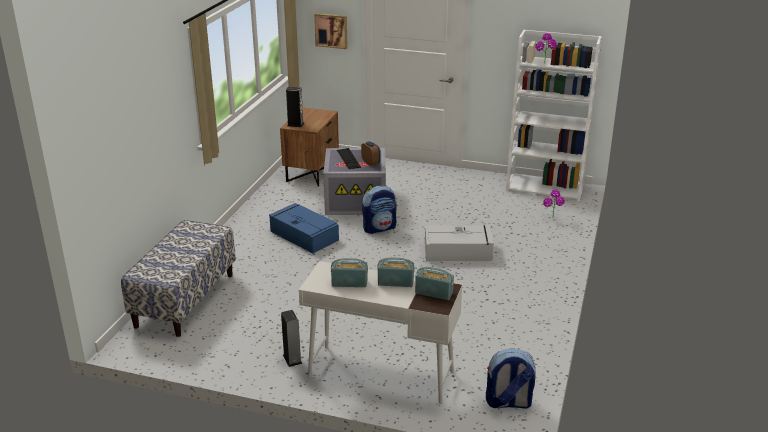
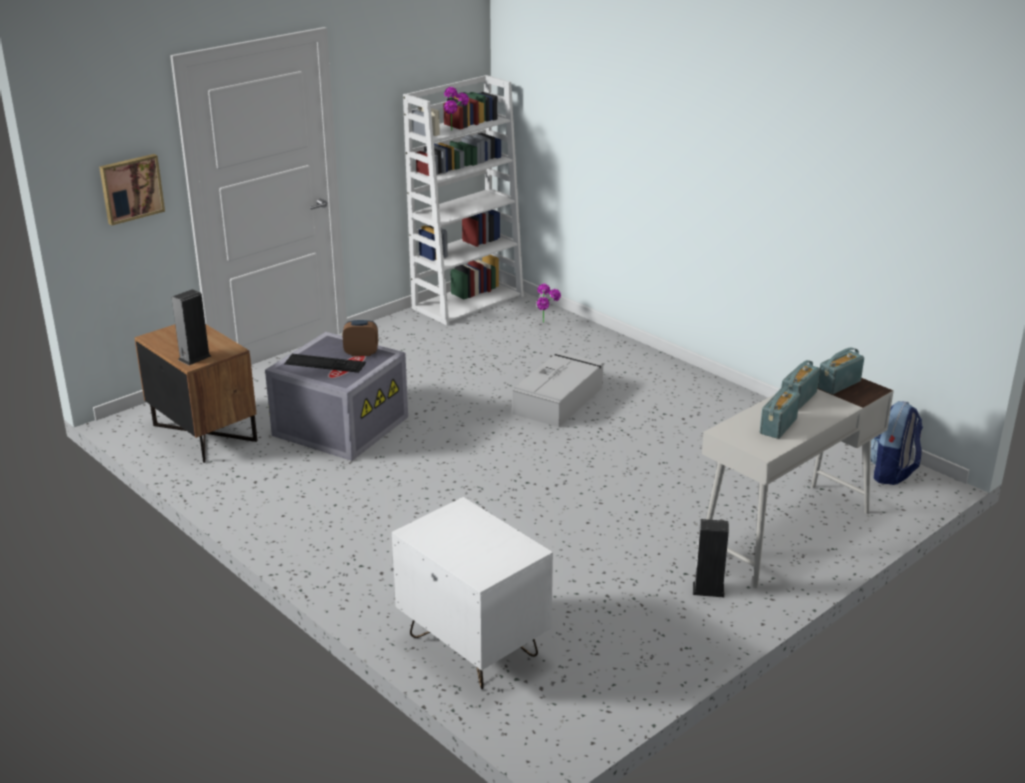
camera: 60 degrees left, 0 degrees up
(185, 300) = (472, 646): bench -> white nightstand
(303, 235) = (391, 494): blue storage box -> none
(379, 228) = (440, 432): backpack -> none

